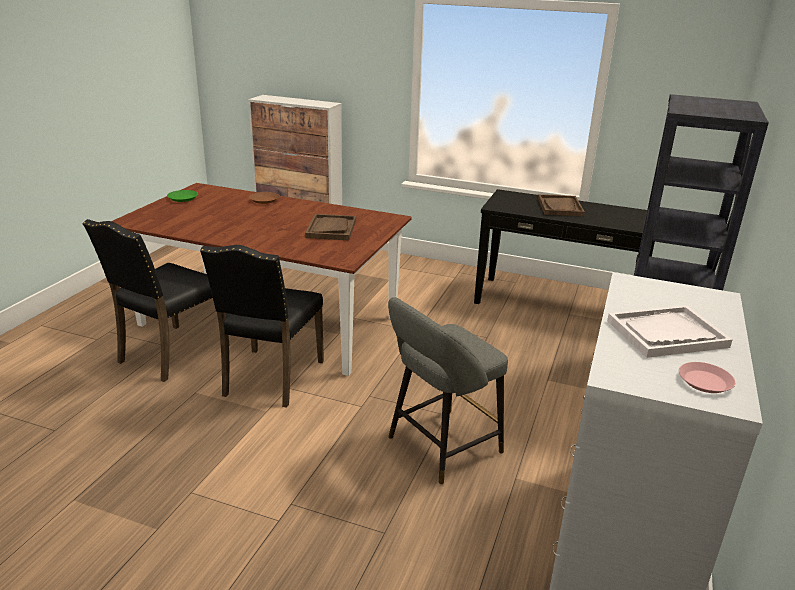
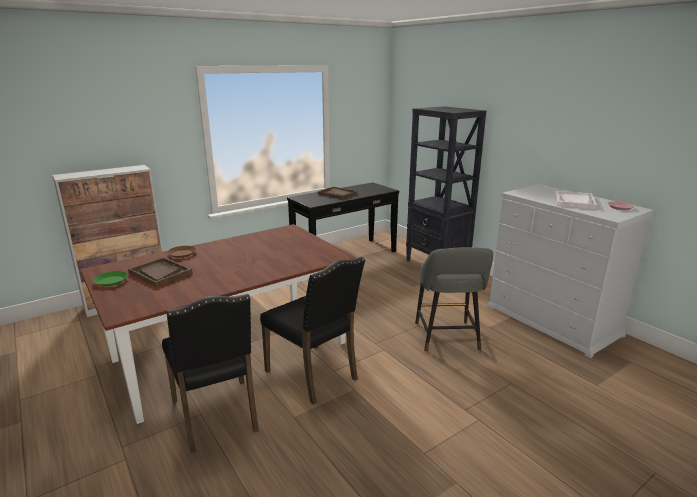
camera: 55 degrees left, 5 degrees down
(331, 229) = (279, 247): brown tray -> brown tray (160, 273)

